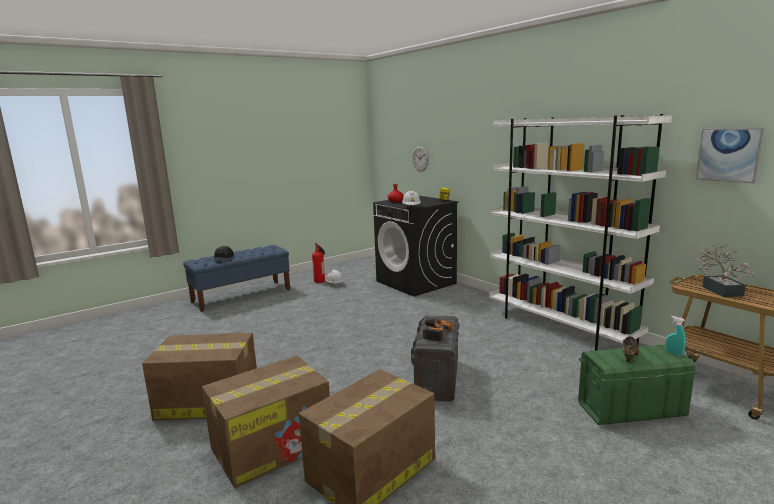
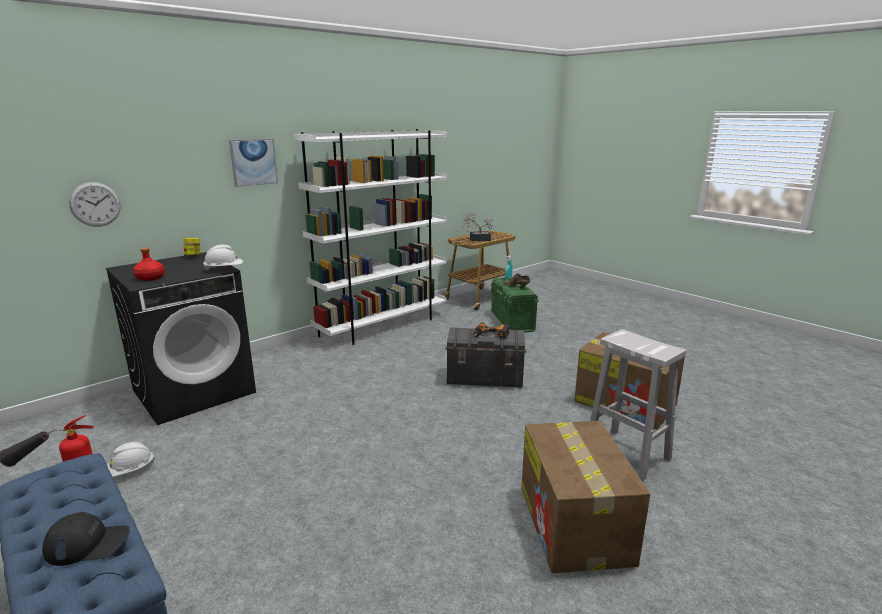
camera: 95 degrees left, 5 degrees up
(273, 445) = (625, 453): cardboard box -> white stool
(728, 154) = (447, 156): picture -> picture (253, 162)

